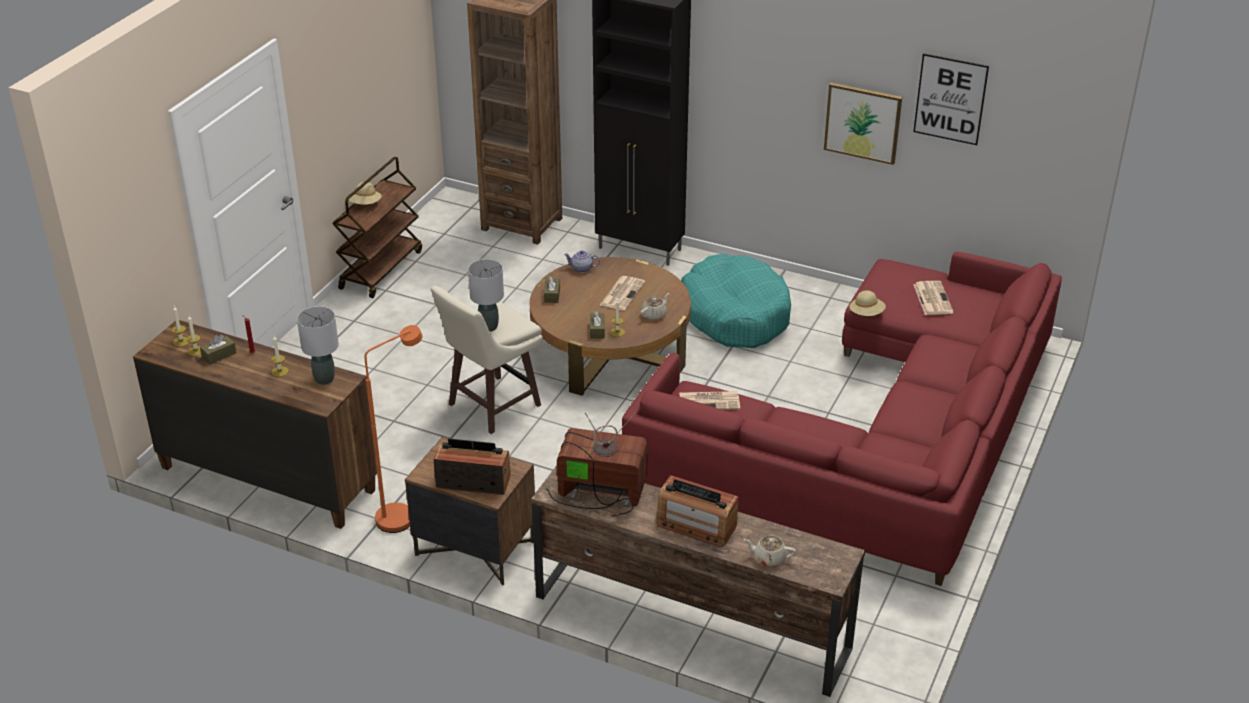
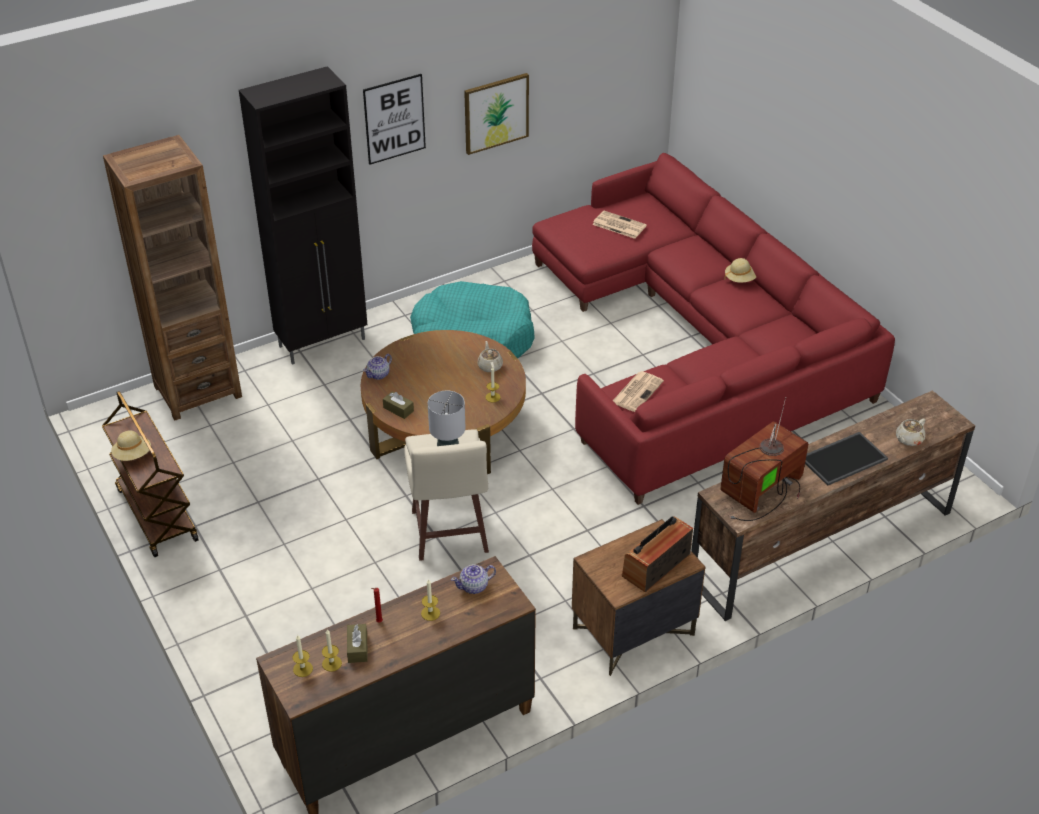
camera: 55 degrees left, 5 degrees up
(324, 379) = (474, 586): grey table lamp -> teapot
(403, 514) = (546, 659): orange floor lamp -> none
(597, 330) = (478, 407): brown tissue box -> none
(622, 293) = (440, 369): newspaper -> none
(696, 525) = (843, 458): radio -> tray
(866, 313) = (600, 264): beige hat -> beige hat (740, 279)
(950, 99) = (565, 55): picture -> picture (394, 119)

